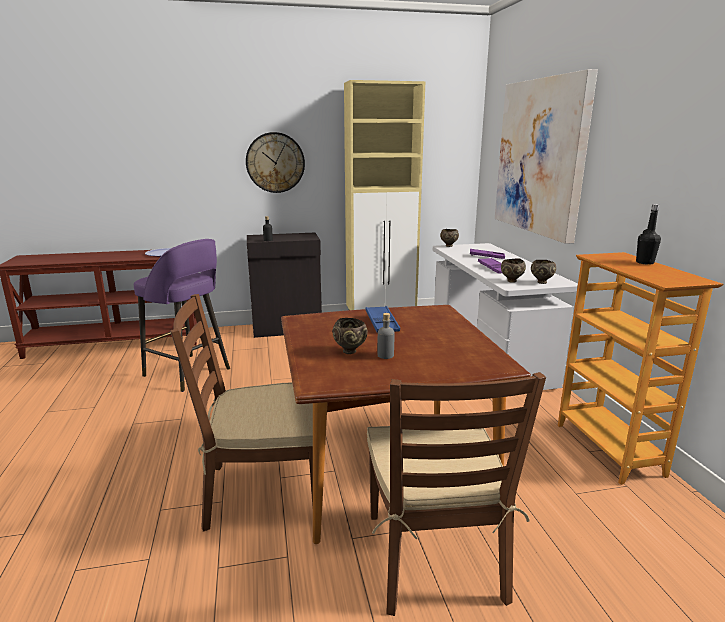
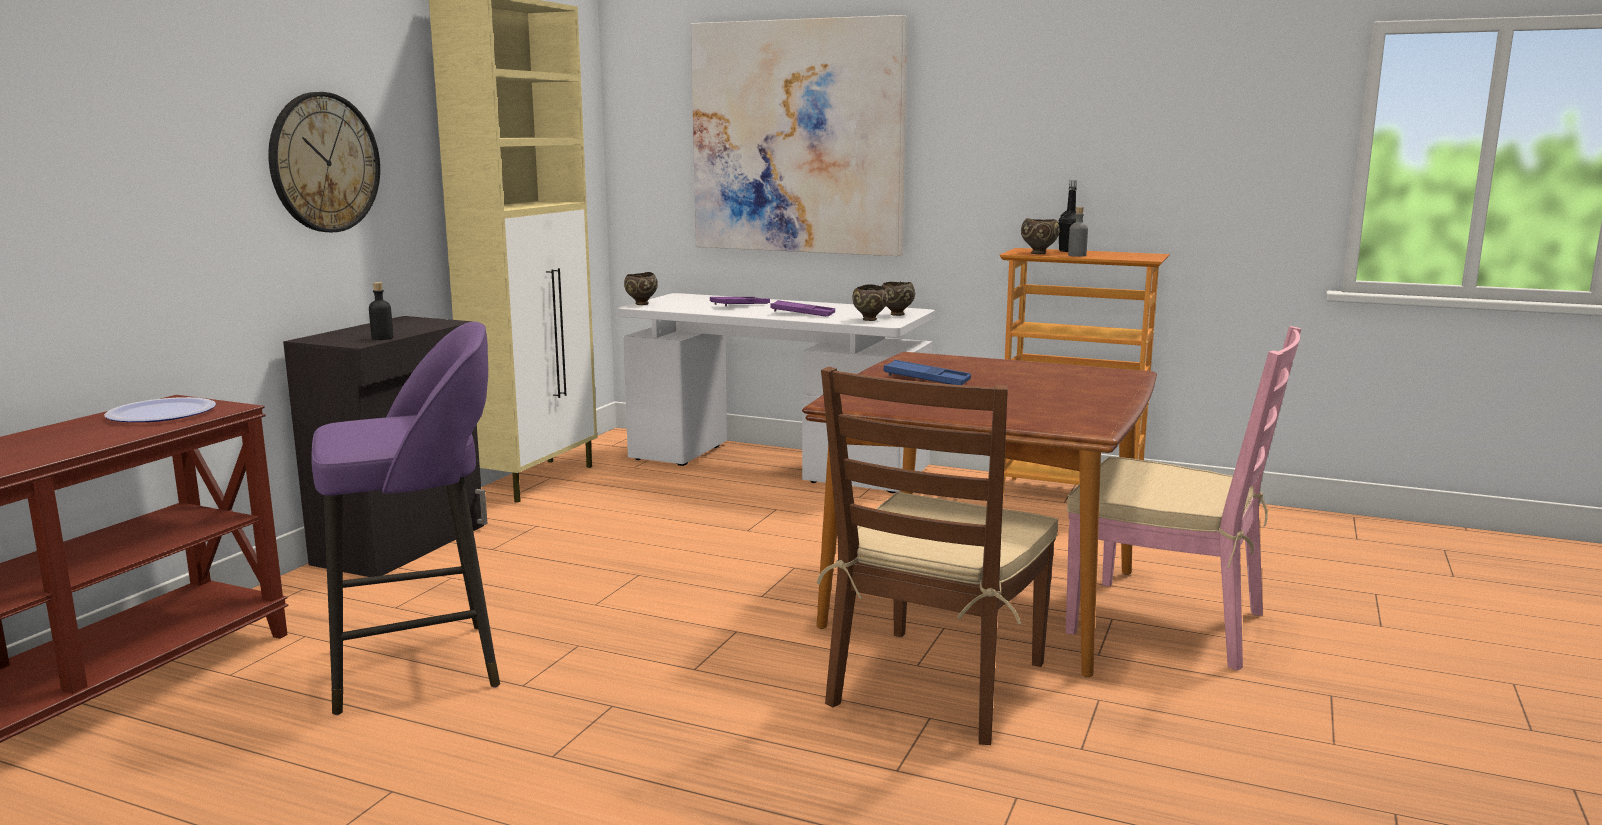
camera: 55 degrees left, 5 degrees down
(350, 351) = (1007, 404): brown bowl -> brown bowl (1039, 253)
(385, 355) = (1041, 396): grey bottle -> grey bottle (1077, 255)
(434, 556) = (1168, 623): brown chair -> pink chair

